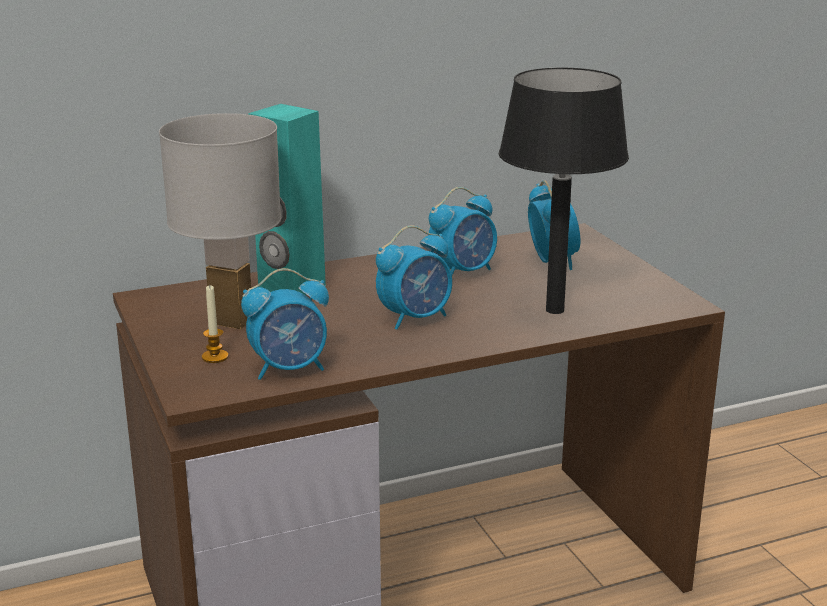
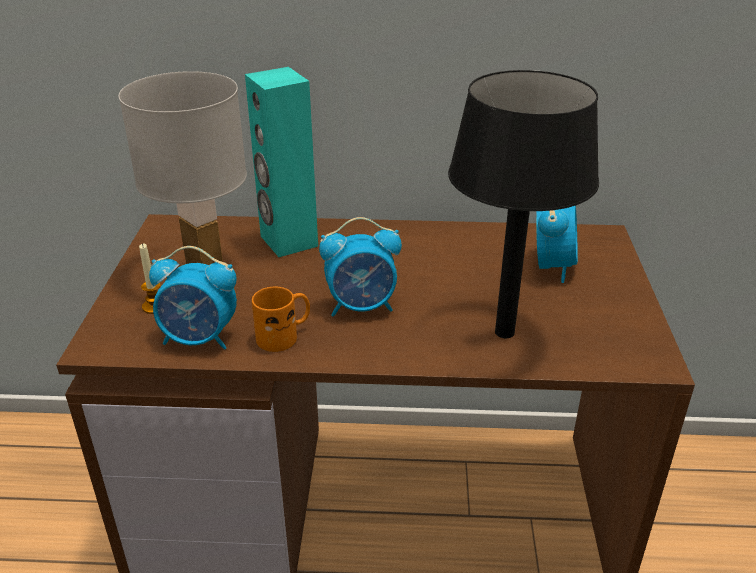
camera: 25 degrees right, 10 degrees up
(367, 350) = (284, 336): none -> orange mug
(463, 272) = (453, 260): alarm clock -> none

